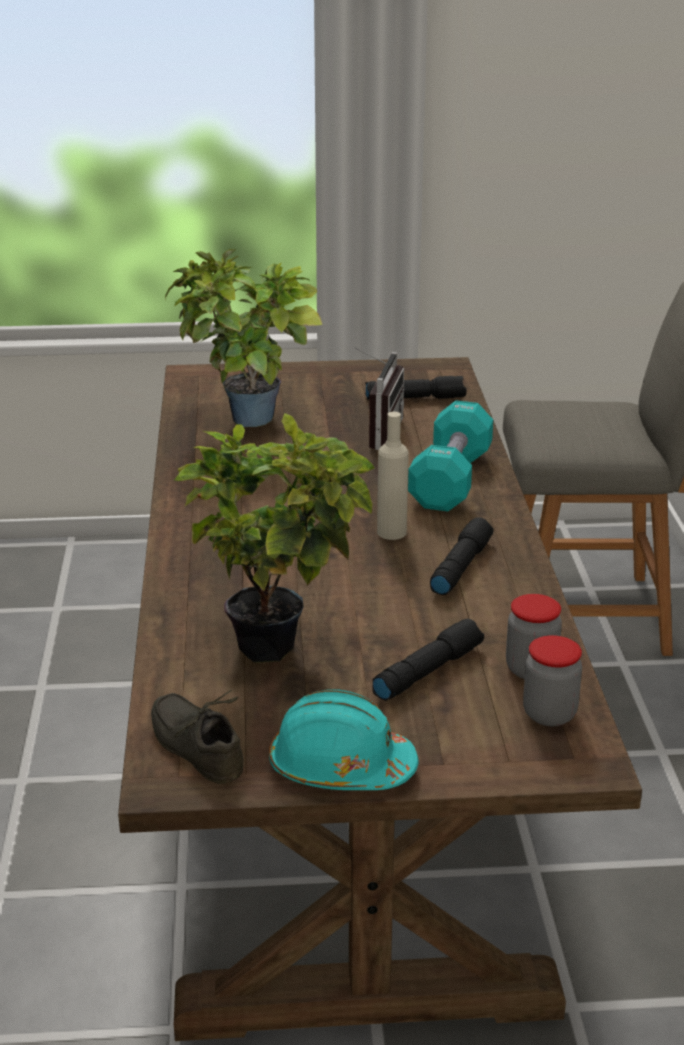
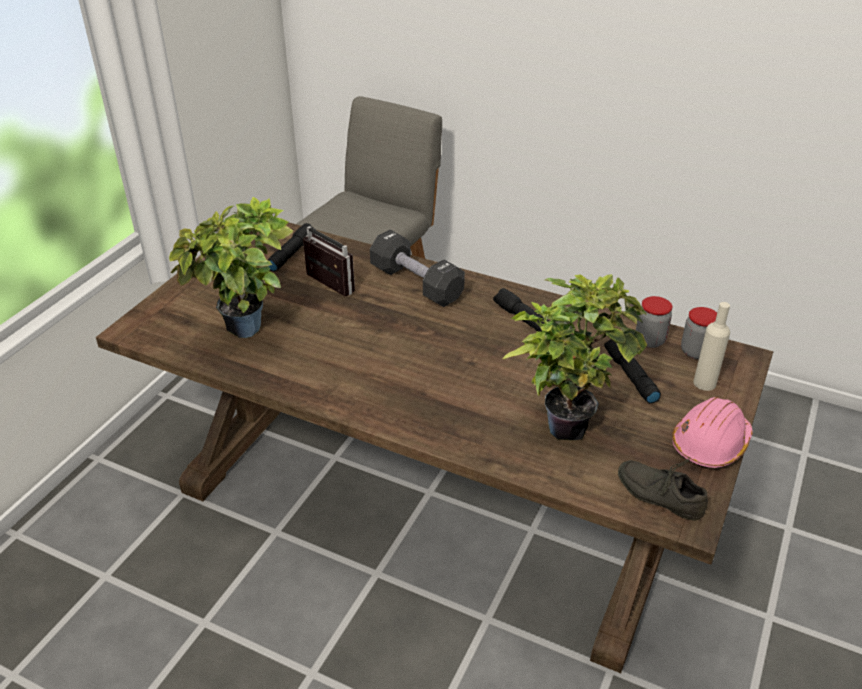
camera: 60 degrees left, 10 degrees up
(200, 746) = (660, 494): grey shoe -> grey shoe turned 45 degrees clockwise
(340, 768) = (710, 444): turquoise hard hat -> pink hard hat
(391, 532) = (463, 330): beige bottle -> beige bottle (704, 383)
(450, 479) = (416, 284): turquoise dumbbell -> black dumbbell

